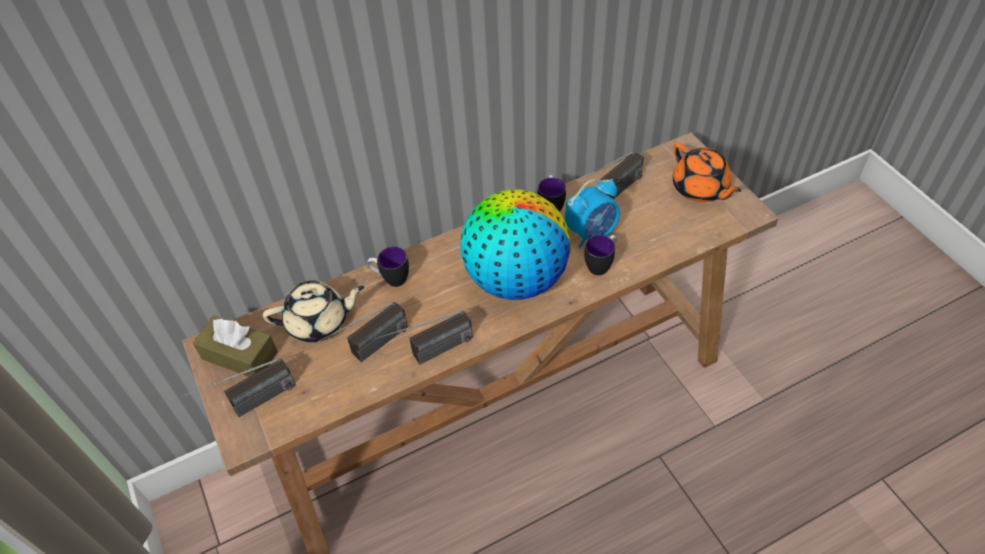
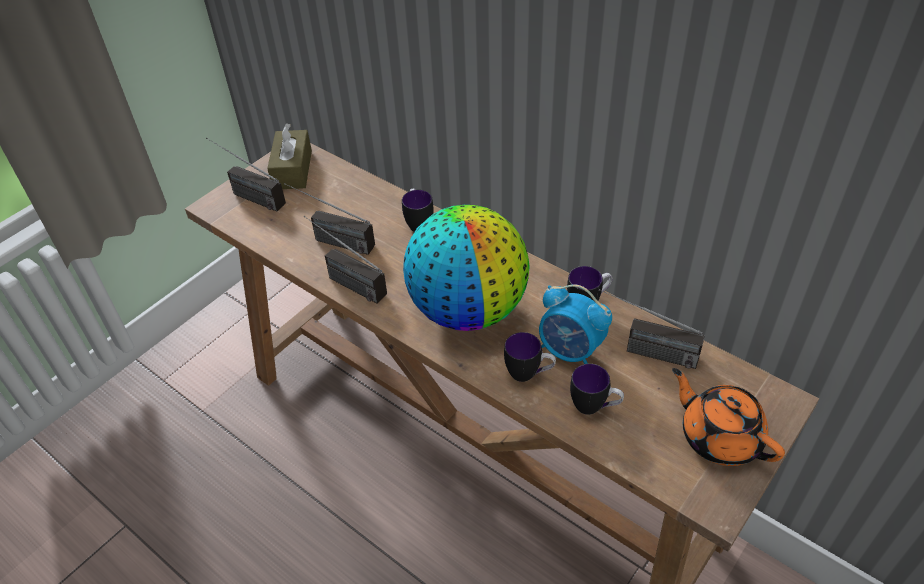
camera: 65 degrees right, 5 degrees down
(319, 322) = (347, 198): beige teapot -> none
(649, 240) = (594, 407): none -> mug
(700, 189) = (719, 436): orange teapot -> orange teapot turned 105 degrees clockwise

